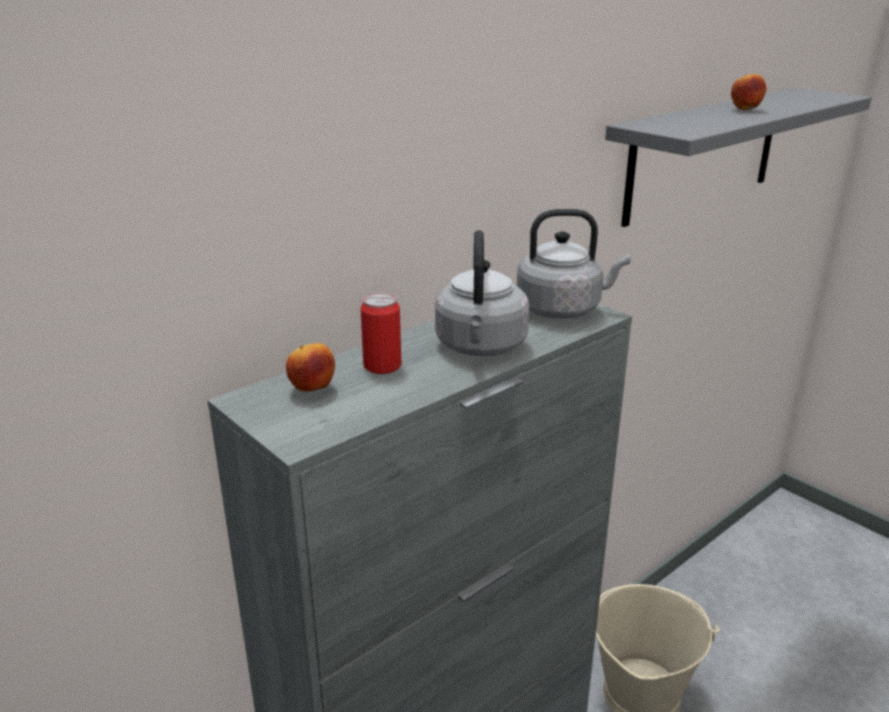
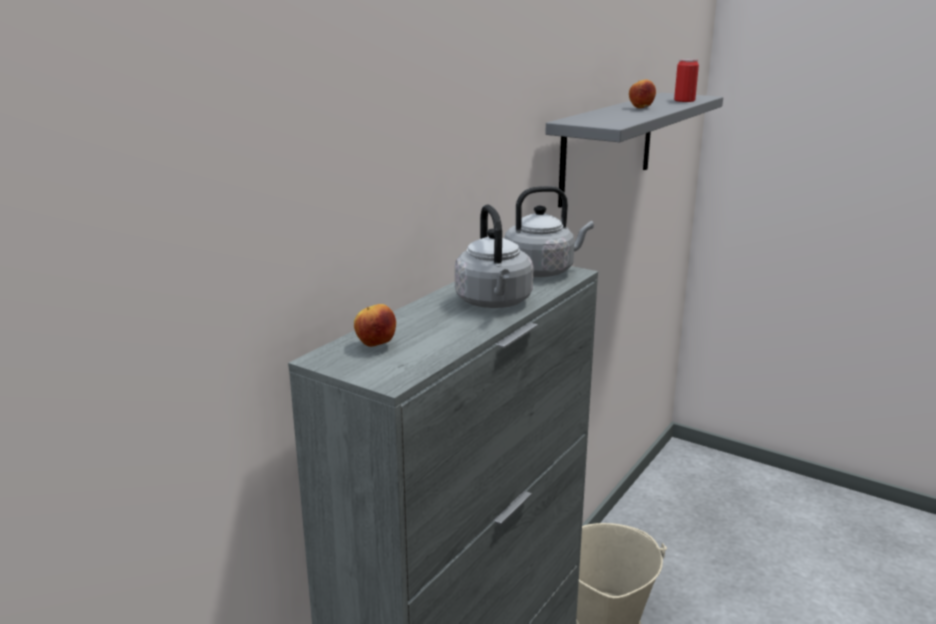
camera: 15 degrees left, 5 degrees down
(382, 366) = (422, 323): can -> can (684, 100)

